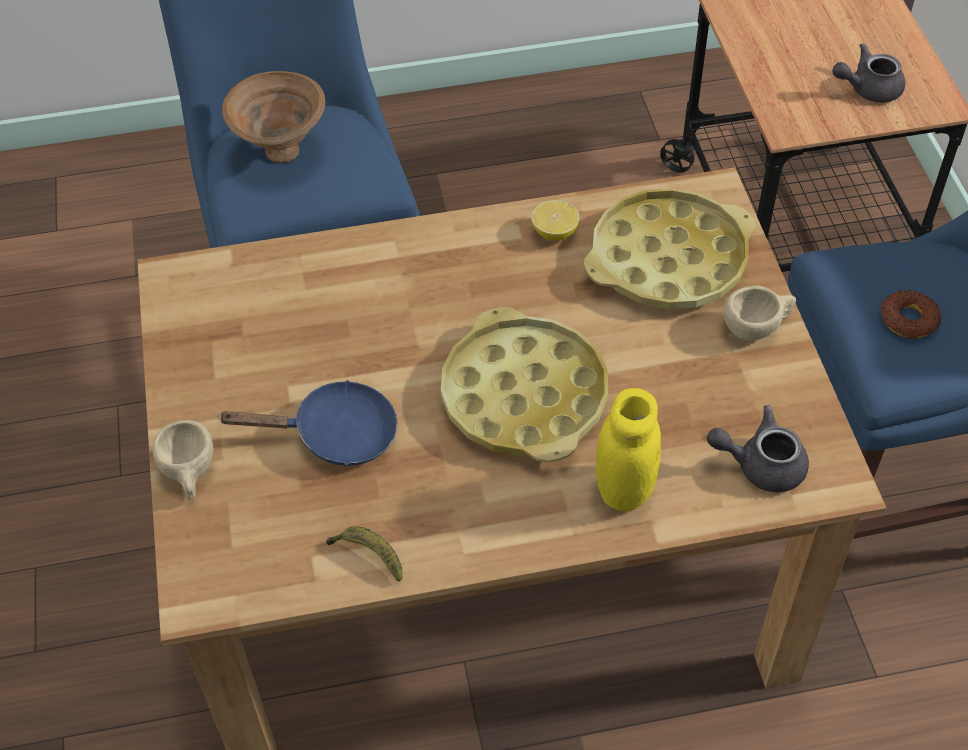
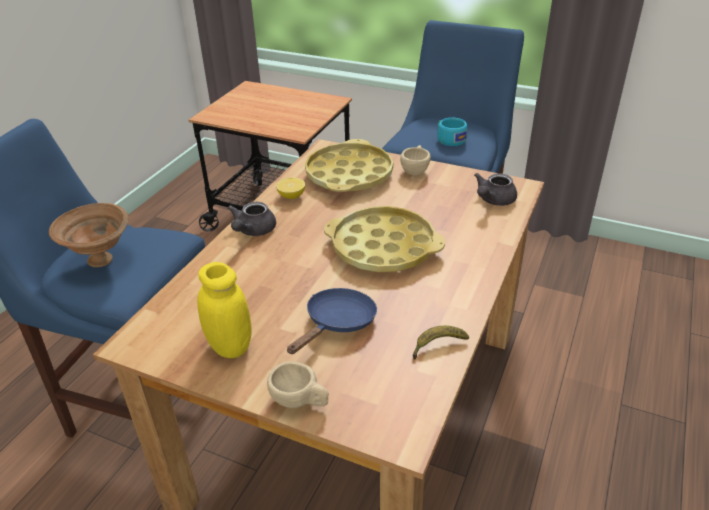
camera: 55 degrees left, 15 degrees down
(624, 489) = (472, 241): yellow jar -> yellow jar (230, 346)
(867, 89) = (304, 110): grey teapot -> grey teapot (253, 231)
(909, 320) = (449, 139): donut -> turquoise cup

